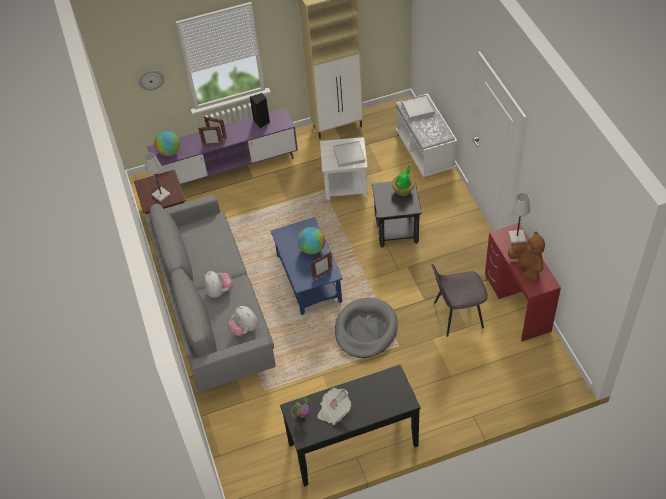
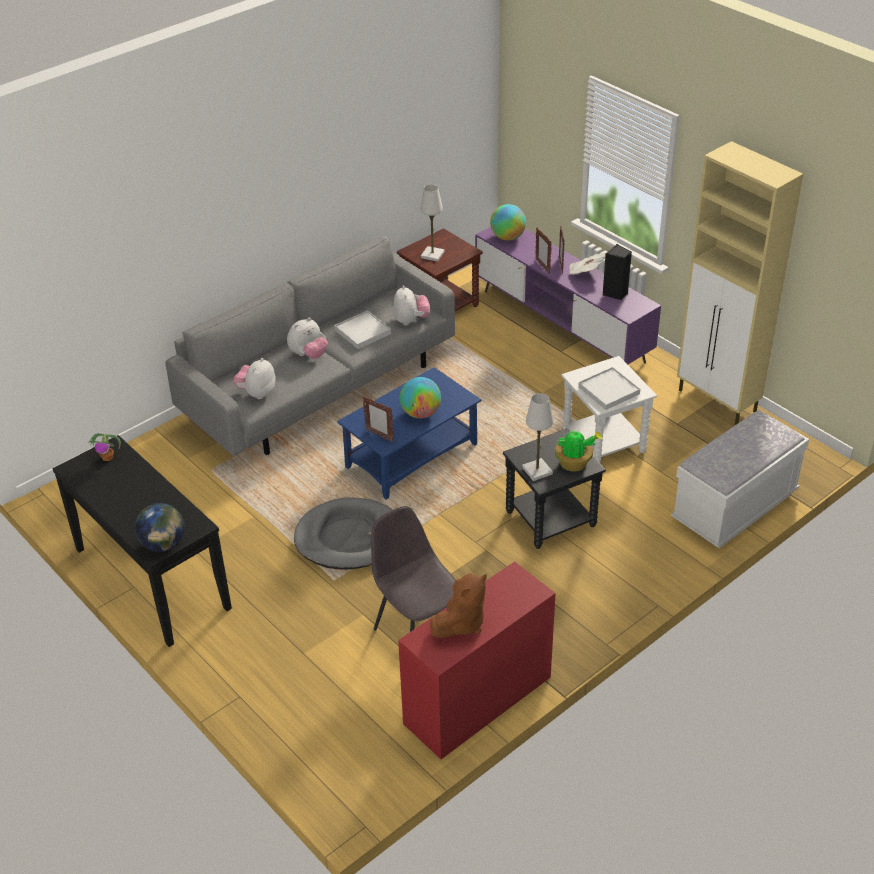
camera: 65 degrees right, 10 degrees down
(151, 79) = (547, 137): wall clock -> none
(216, 228) = (411, 320): none -> plush toy
(334, 411) = (121, 484): newspaper -> newspaper (585, 272)
(403, 396) = (163, 544): none -> globe
(418, 108) = (761, 434): white tray -> white tray (363, 332)
(517, 237) = (520, 597): white table lamp -> white table lamp (537, 471)

